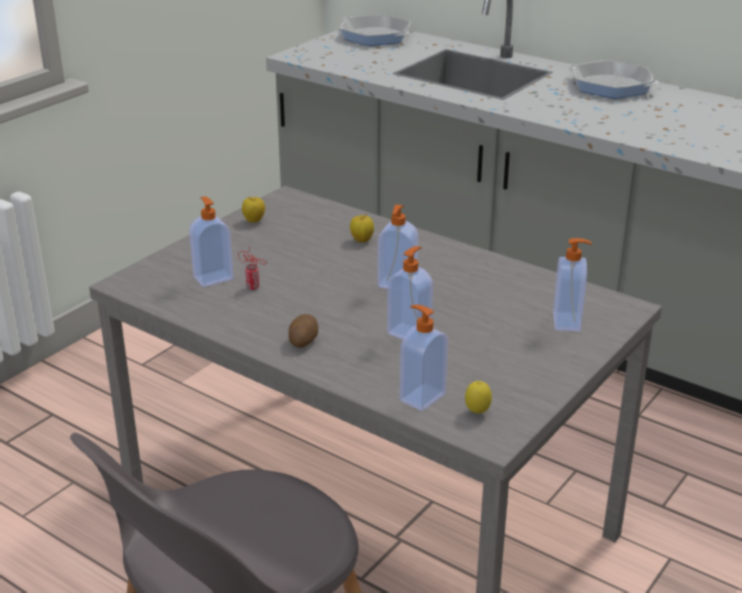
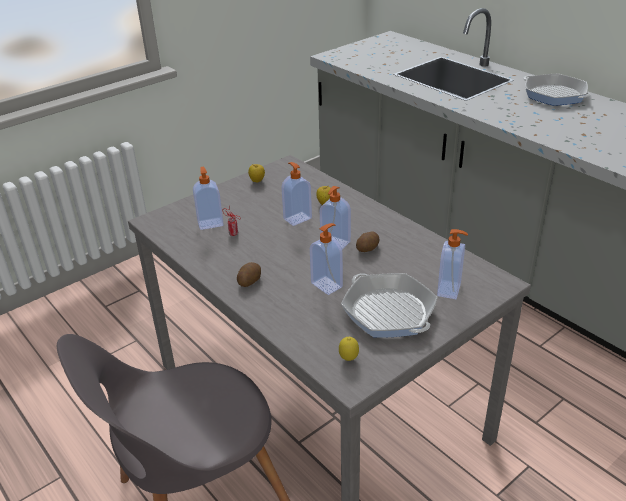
camera: 15 degrees right, 5 degrees up
(375, 36) = (394, 43): frying pan -> frying pan (388, 312)
(421, 397) = (313, 339): soap dispenser -> soap dispenser (297, 218)
(443, 287) = (368, 249): none -> potato

